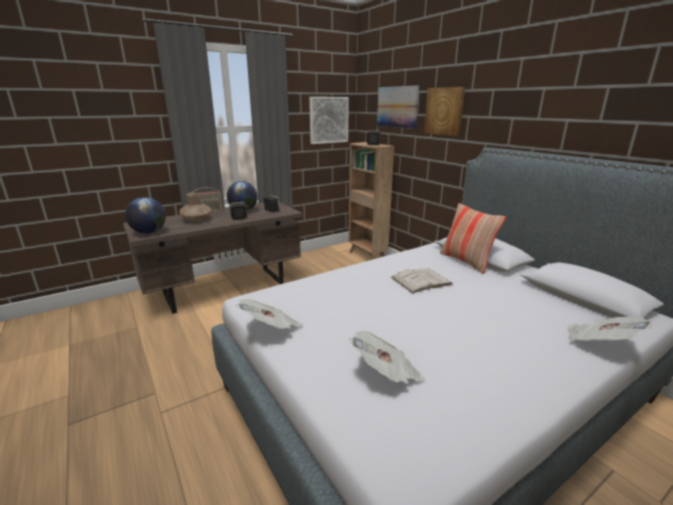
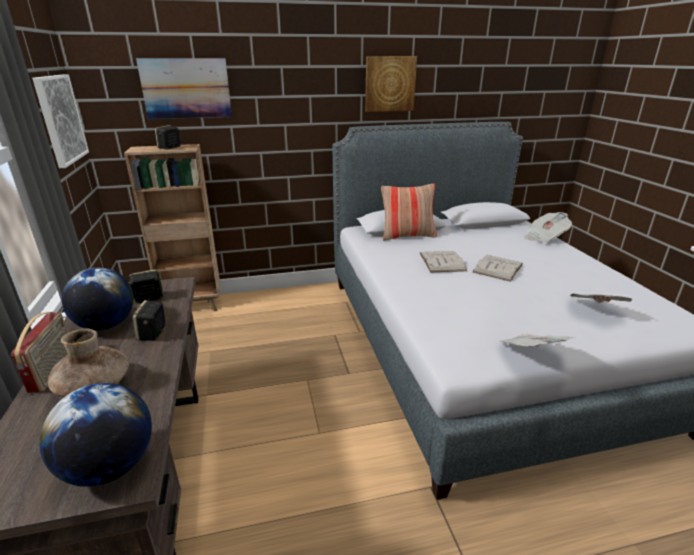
camera: 70 degrees left, 5 degrees up
(439, 309) = (498, 268): none -> white book
(444, 111) = (276, 91): picture -> picture (390, 84)

